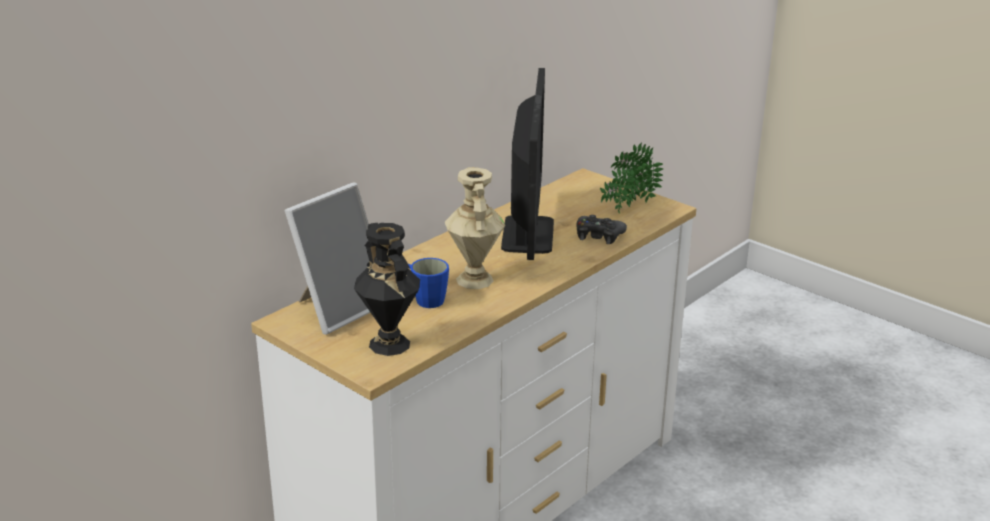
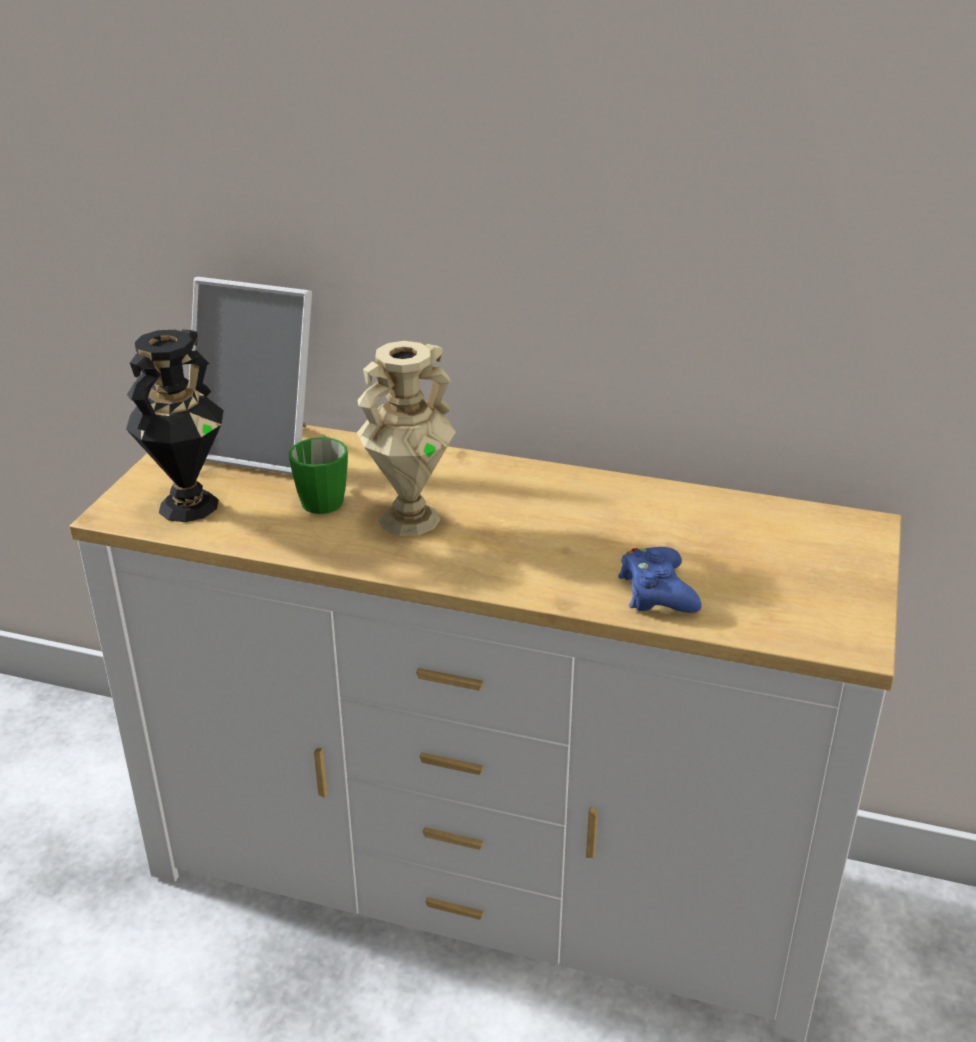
camera: 65 degrees right, 5 degrees up
(424, 299) = (323, 497): blue mug -> green mug
(527, 235) = (593, 525): monitor -> none
(598, 236) = (656, 592): black game controller -> blue game controller
(626, 208) = (793, 595): potted plant -> none

